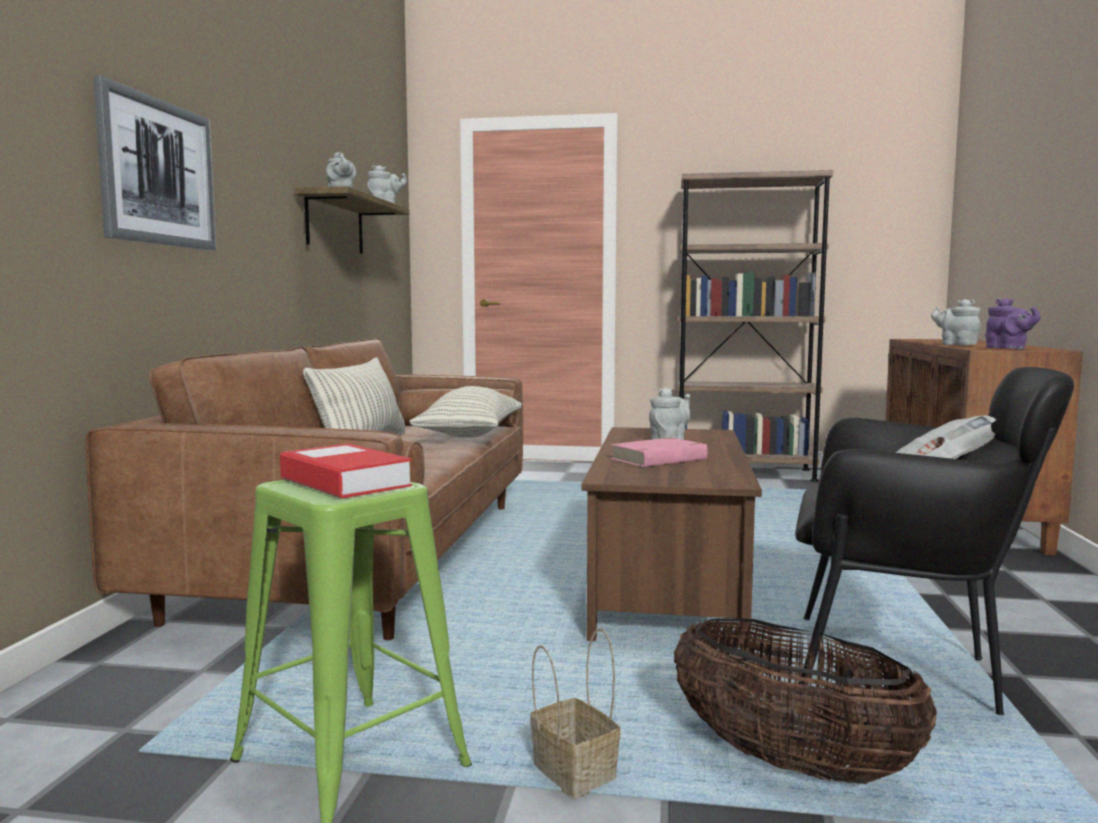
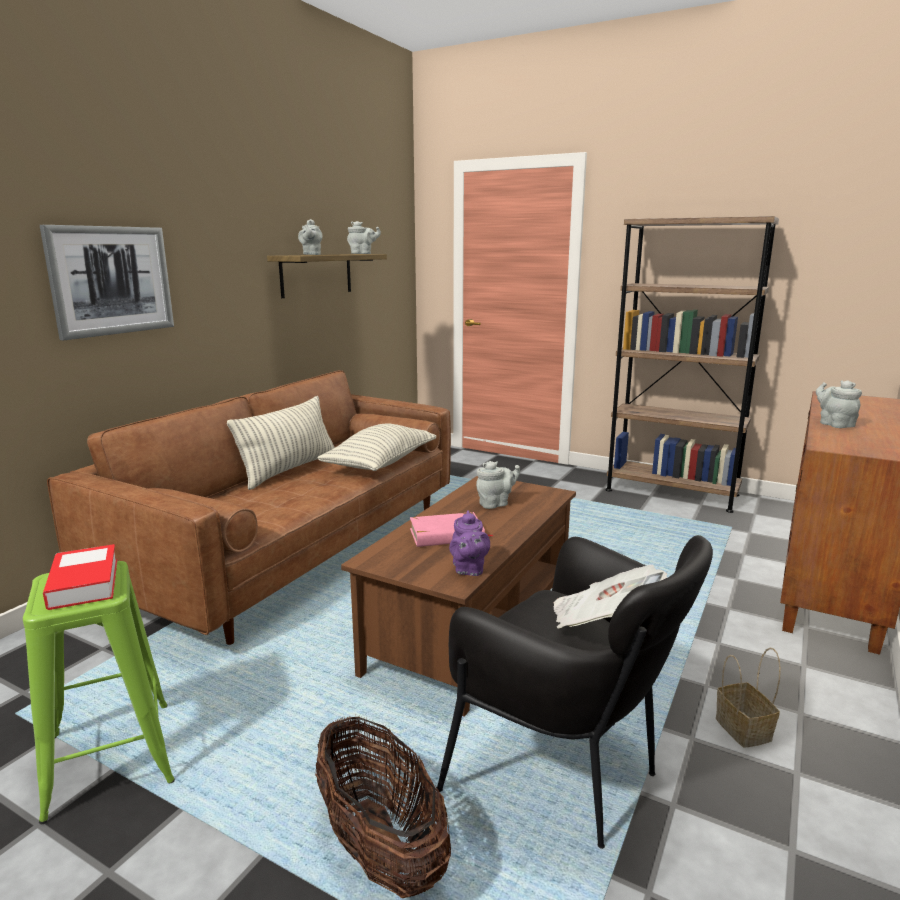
camera: 20 degrees right, 10 degrees up
(571, 772) = (227, 807): basket -> basket (741, 728)
(1008, 349) = (857, 449): purple teapot -> purple teapot (468, 569)

